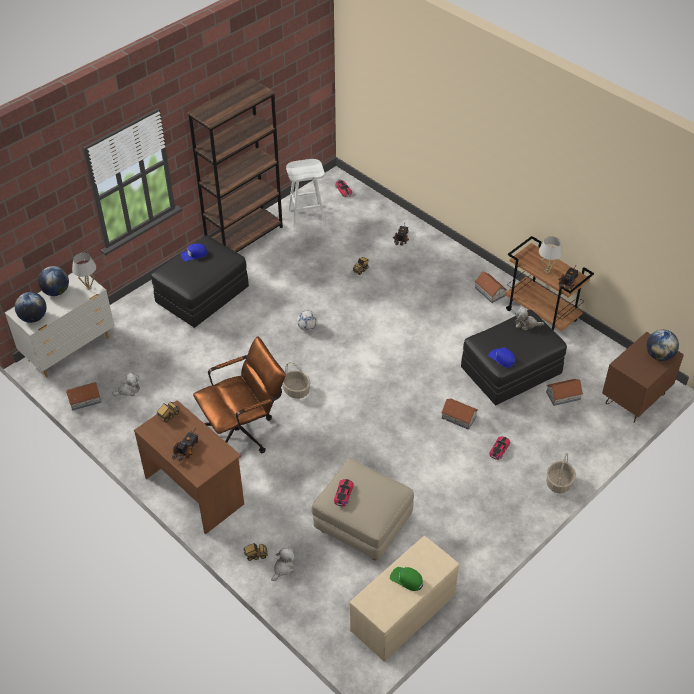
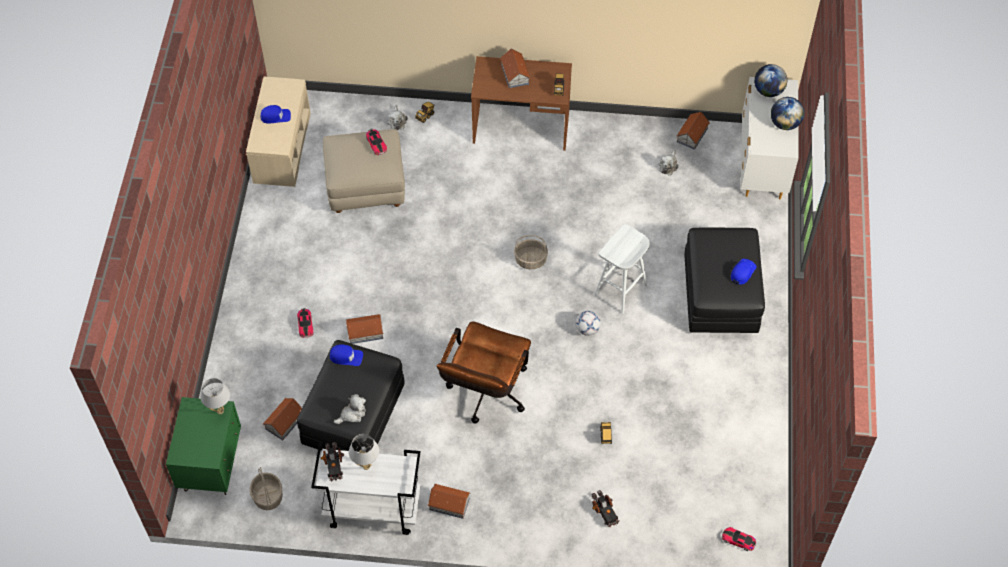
camera: 140 degrees right, 10 degrees up
(89, 287) = (764, 145): white table lamp -> white table lamp (220, 411)
(186, 450) = (515, 74): toy truck -> toy house
(244, 237) = (764, 391): brown bookcase -> none
(244, 430) = (535, 197): brown office chair -> brown office chair (485, 395)
(307, 215) = (736, 470): white stool -> white stool (620, 291)
(406, 579) = (275, 116): green cap -> blue cap
(542, 315) = (372, 510): brown cart -> white cart
(559, 483) = (230, 327): basket -> basket (267, 496)
(635, 400) = (211, 465): brown nightstand -> green nightstand
(659, 355) = (189, 445): globe -> none

